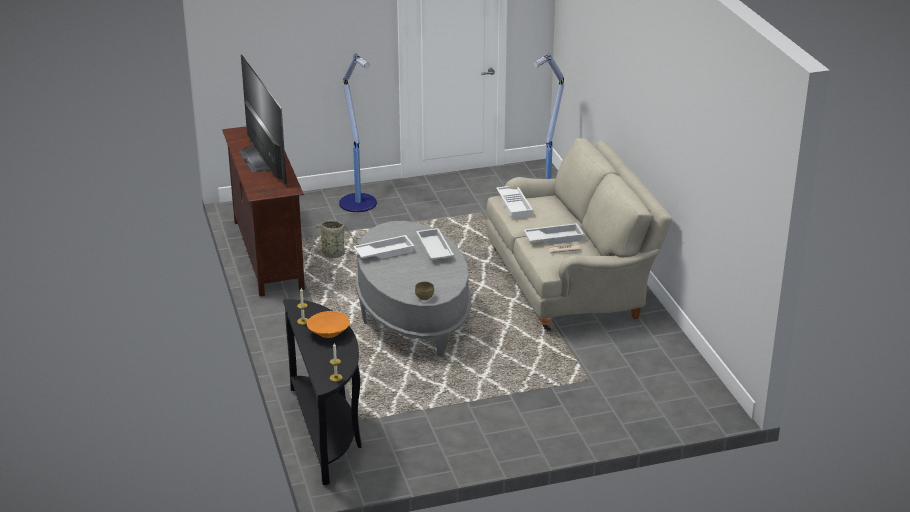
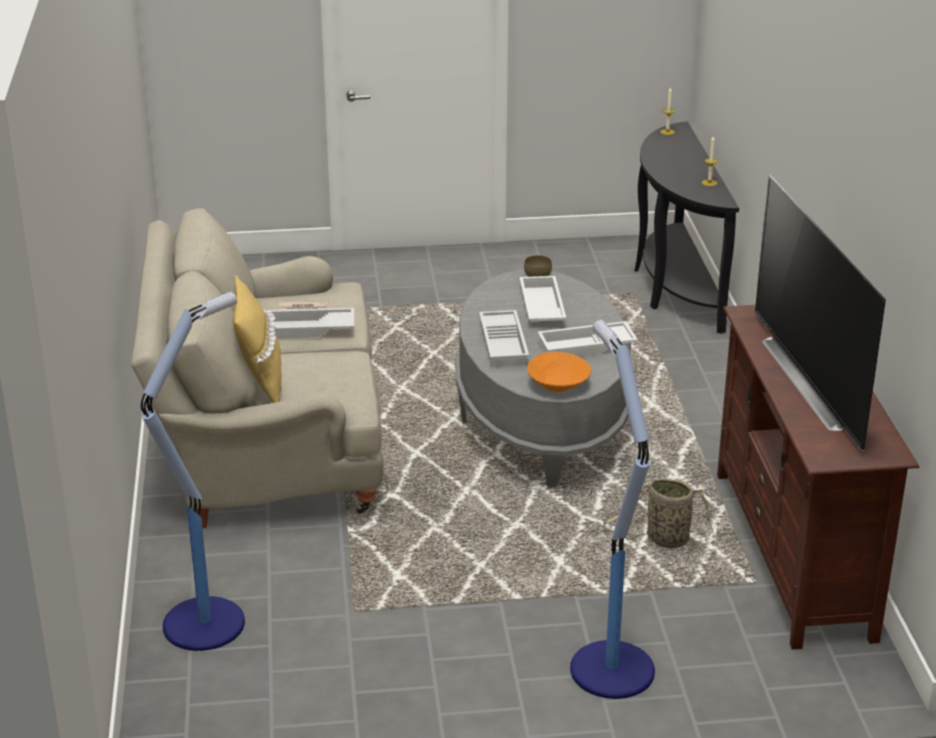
camera: 170 degrees left, 0 degrees up
(328, 333) = (676, 169): orange bowl -> orange bowl (558, 384)
(515, 205) = (340, 386): white tray -> white tray (540, 307)
(560, 205) = (260, 382): none -> yellow pillow

